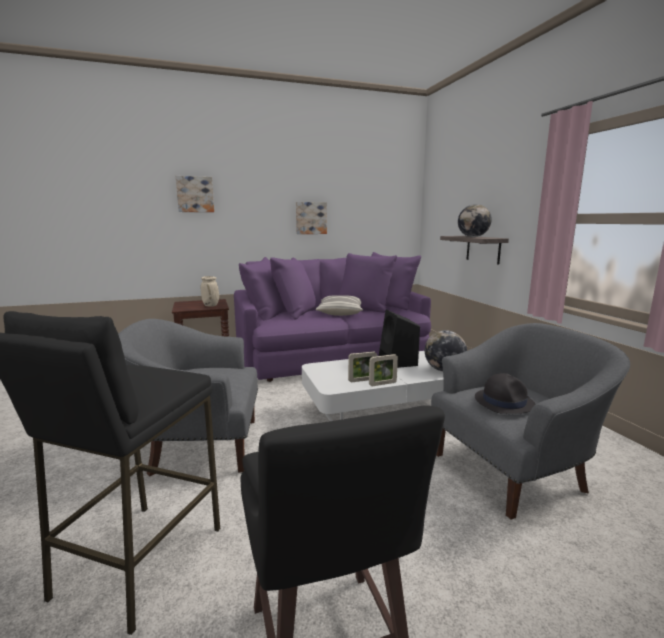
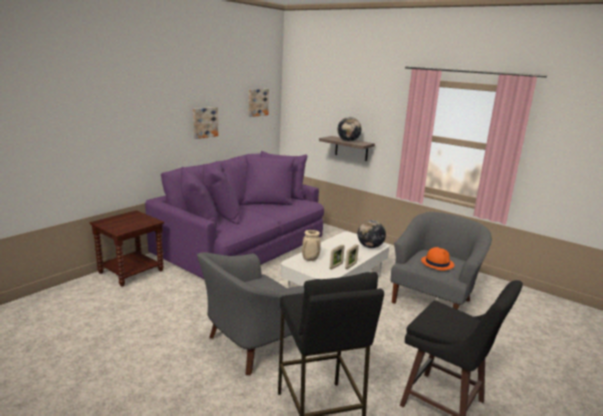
camera: 35 degrees left, 5 degrees up
(195, 194) = (106, 108): picture -> picture (257, 102)
(211, 306) = (142, 221): beige vase -> beige vase (310, 259)
(340, 313) = (260, 211): pillow -> none
(398, 362) = (337, 246): black speaker -> none
(504, 401) = (437, 263): black hat -> orange hat

